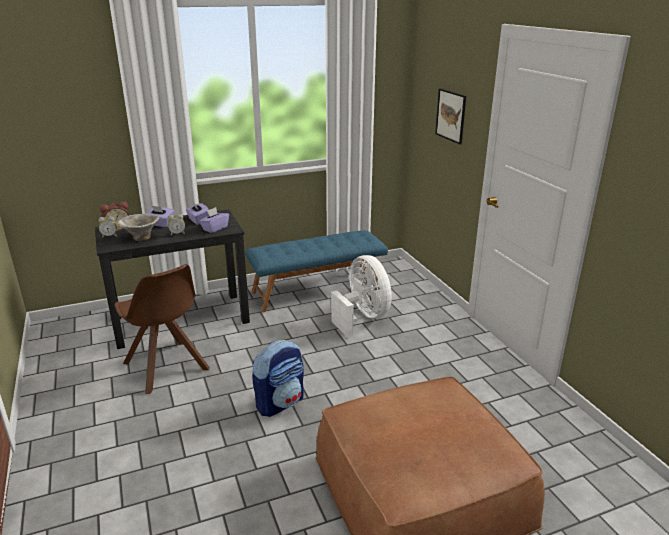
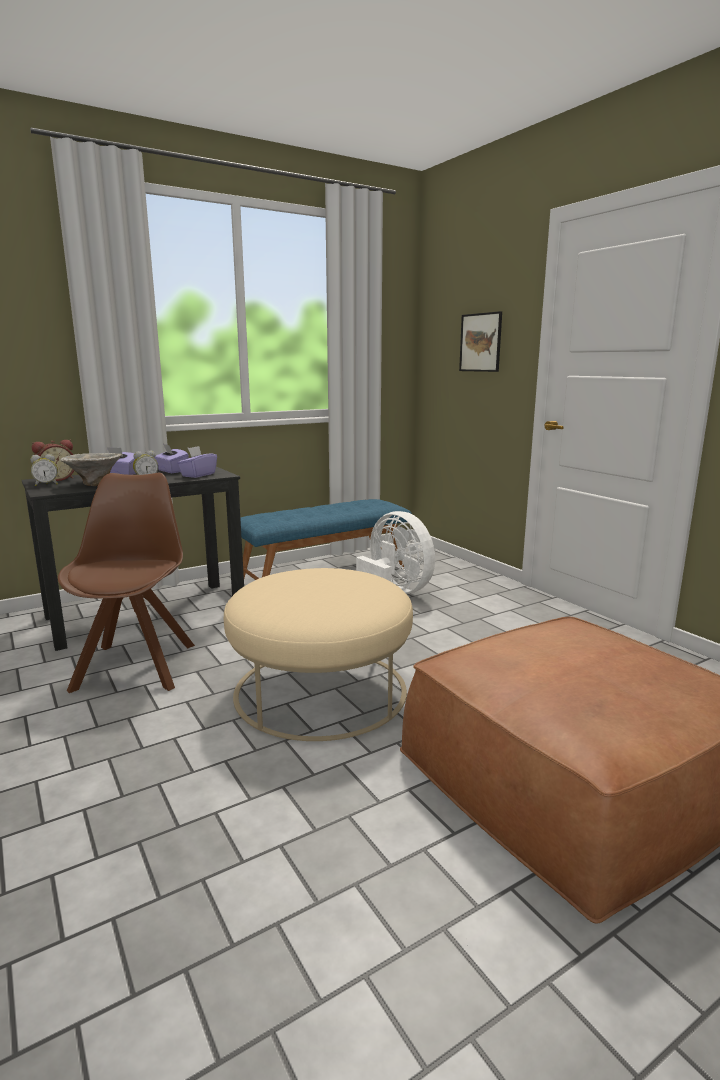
camera: 10 degrees left, 10 degrees down
(167, 367) = (137, 665): brown chair -> brown chair turned 135 degrees counterclockwise
(280, 402) = (320, 690): backpack -> beige ottoman

